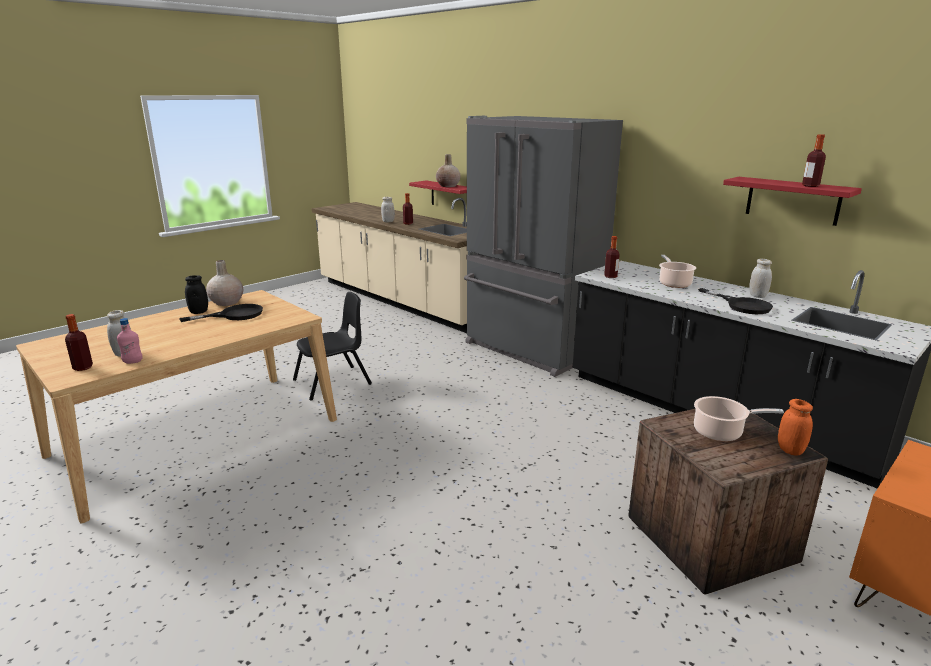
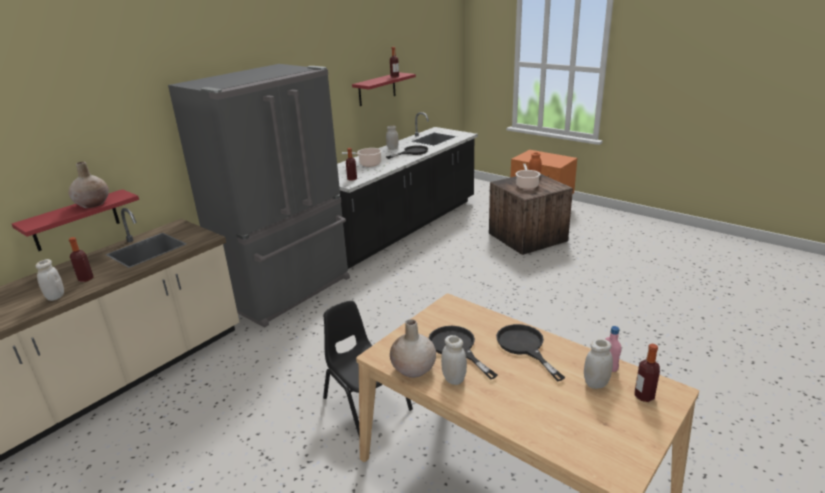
camera: 95 degrees left, 5 degrees up
(199, 312) = (454, 379): black jar -> white jar
(204, 336) = (524, 347): none -> black frying pan

